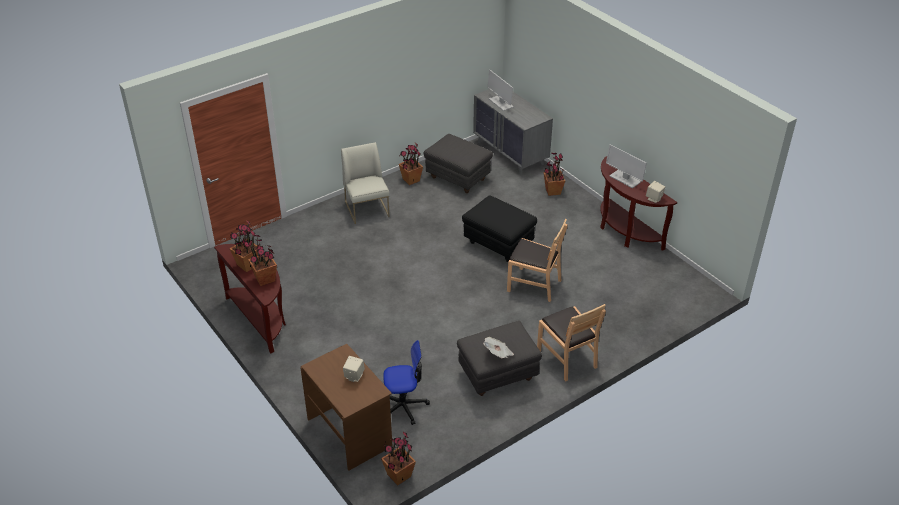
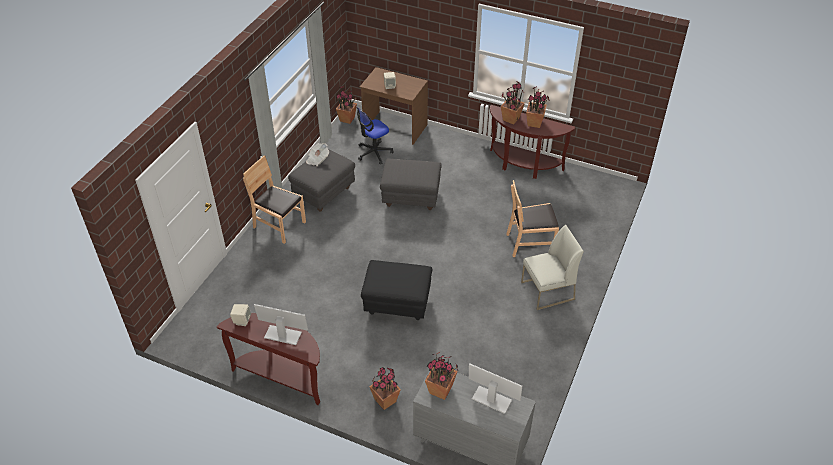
camera: 150 degrees right, 5 degrees up
(367, 209) = (547, 291): white chair -> white chair turned 60 degrees counterclockwise
(411, 180) = (542, 346): potted plant -> potted plant (441, 390)
(458, 179) = (496, 371): grey ottoman -> grey ottoman (410, 199)
(534, 285) = (339, 276): brown chair -> brown chair (530, 243)

